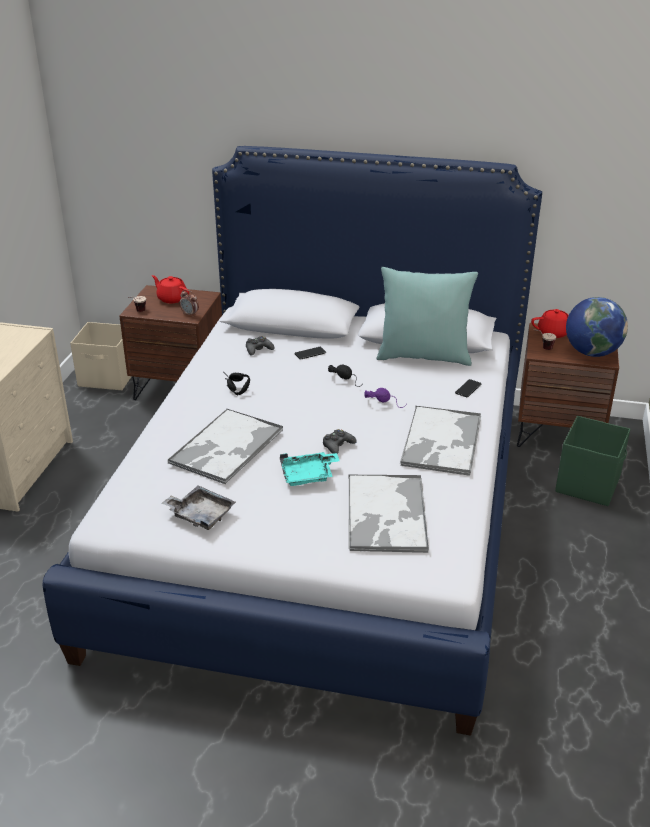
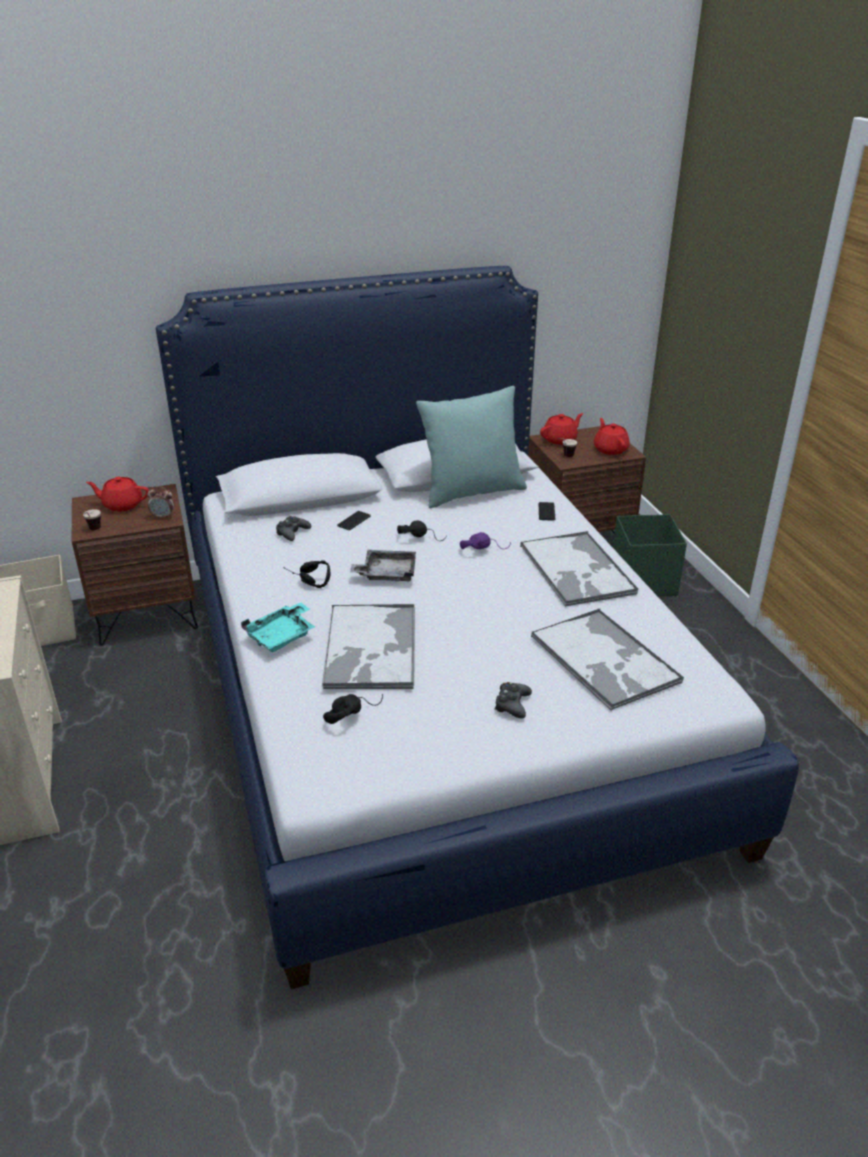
camera: 30 degrees left, 0 degrees up
(171, 485) = (352, 712): none -> black headphones
(200, 514) = (419, 732): grey tray -> grey tray (387, 573)
(308, 475) = (487, 648): turquoise tray -> turquoise tray (282, 636)
(338, 445) = (484, 607): black game controller -> black game controller (512, 704)
(591, 352) = (610, 449): globe -> red teapot

